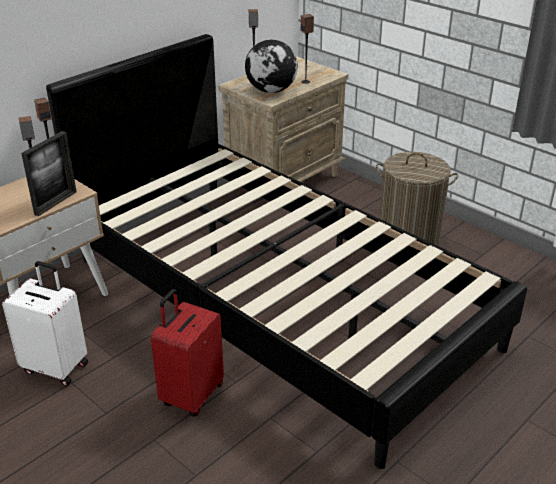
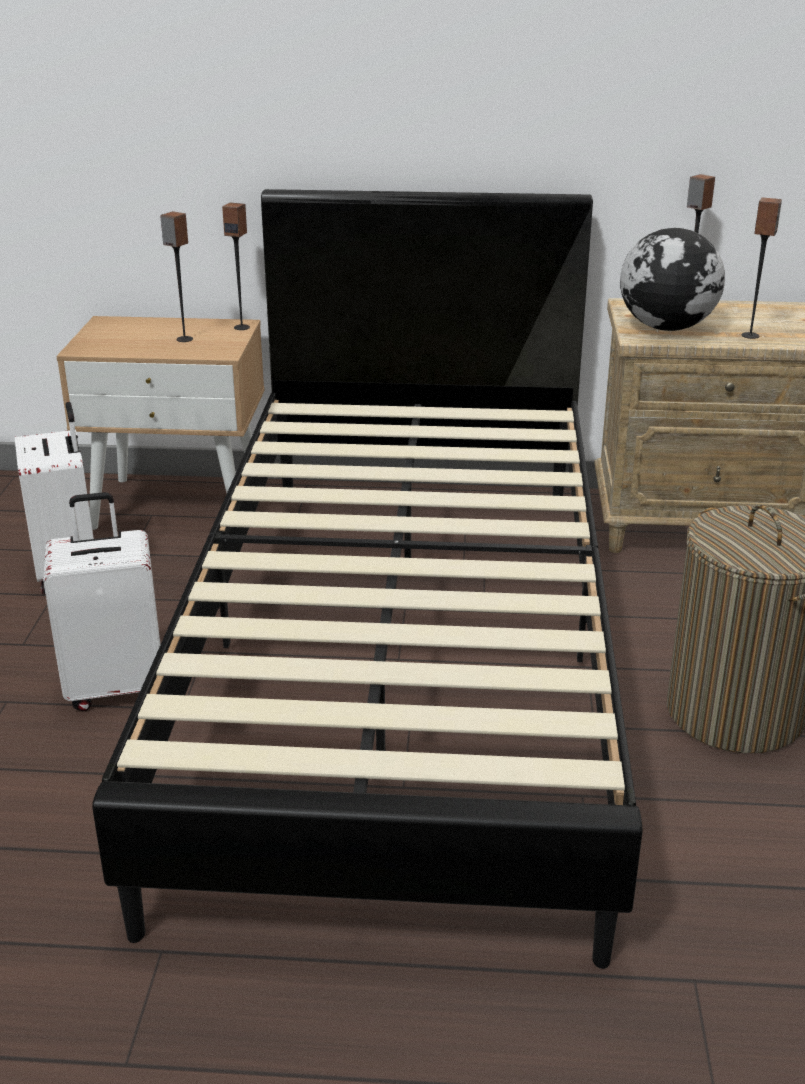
camera: 50 degrees right, 5 degrees down
(55, 203) = (179, 352): picture frame -> none
(191, 395) = (117, 687): red suitcase -> white suitcase

